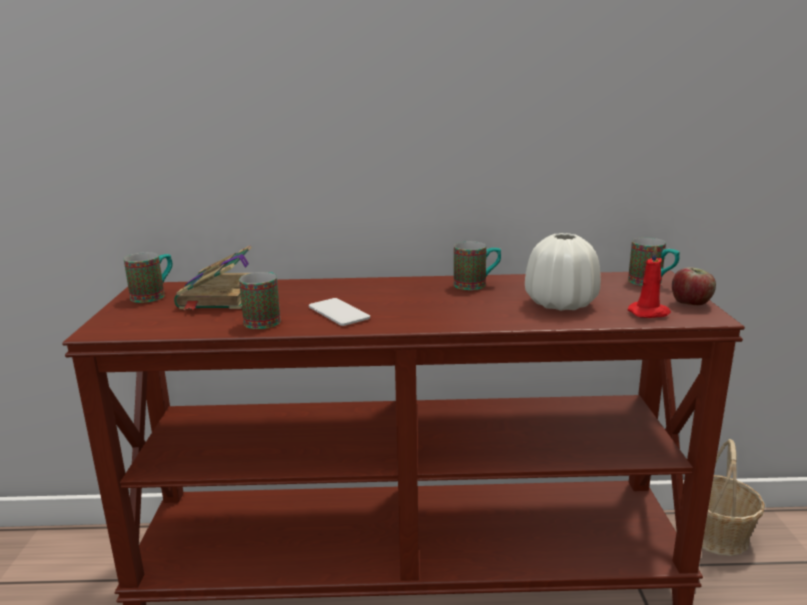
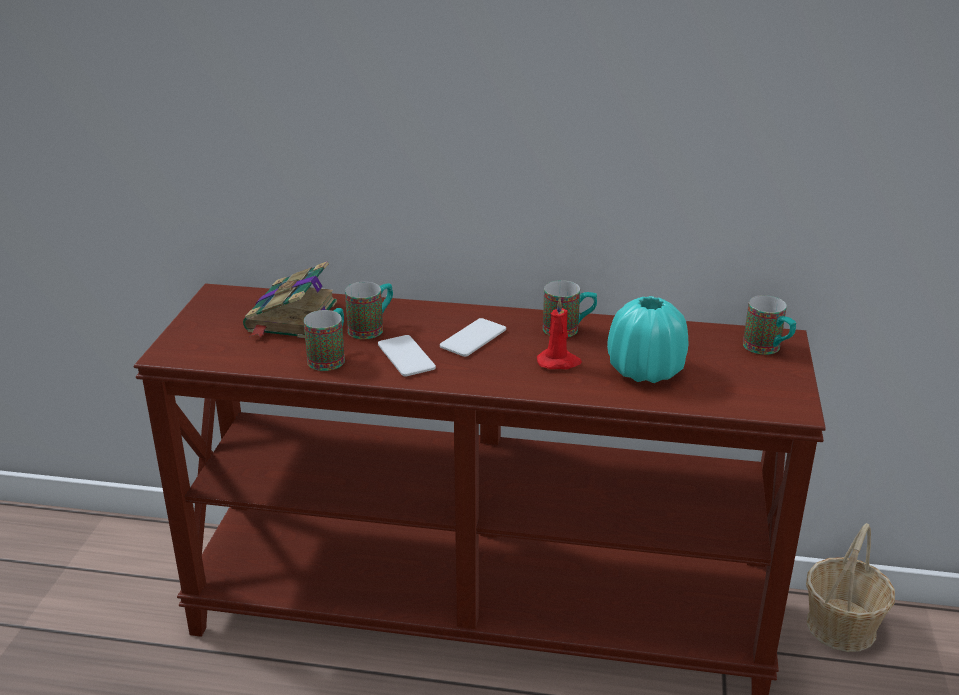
camera: 10 degrees right, 10 degrees up
(154, 295) = (225, 307): mug -> mug (372, 328)
(395, 297) = (473, 338): none -> phone
(560, 304) = (645, 370): white vase -> turquoise vase
(649, 313) = (734, 396): red candle -> red candle (559, 362)
(691, 304) = (789, 388): apple -> none

